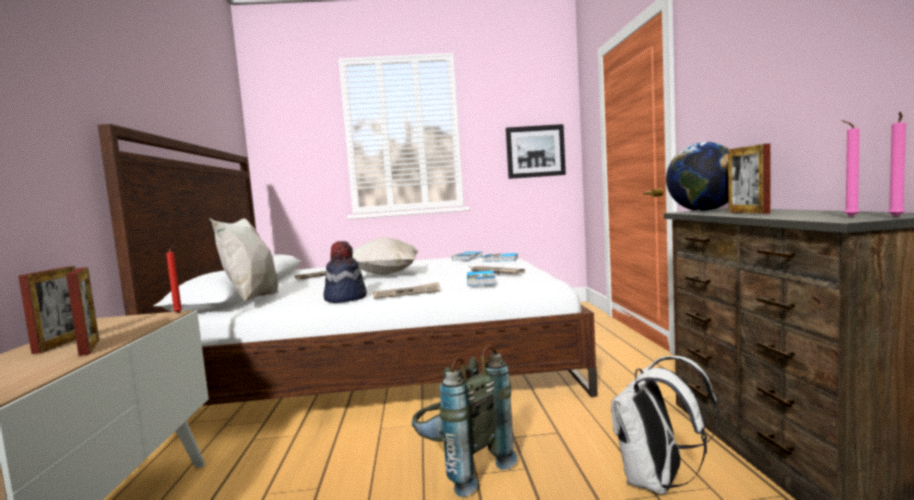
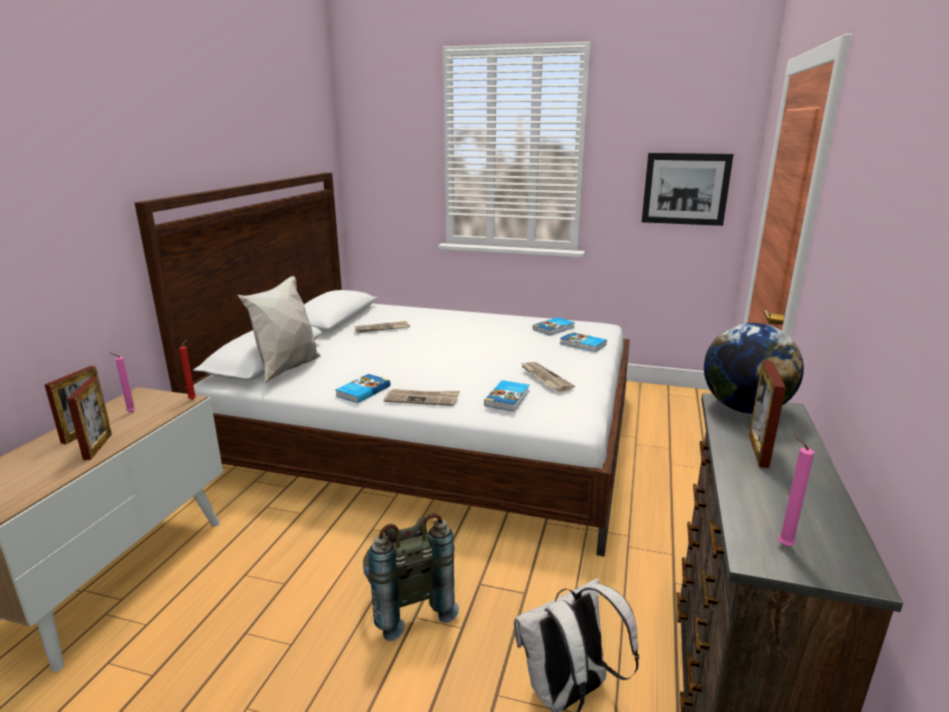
camera: 20 degrees right, 15 degrees up
(345, 298) = (362, 391): hat -> book
(384, 275) = (436, 349): white pillow -> none
(896, 217) = (814, 577): pink candle -> pink candle (130, 412)

